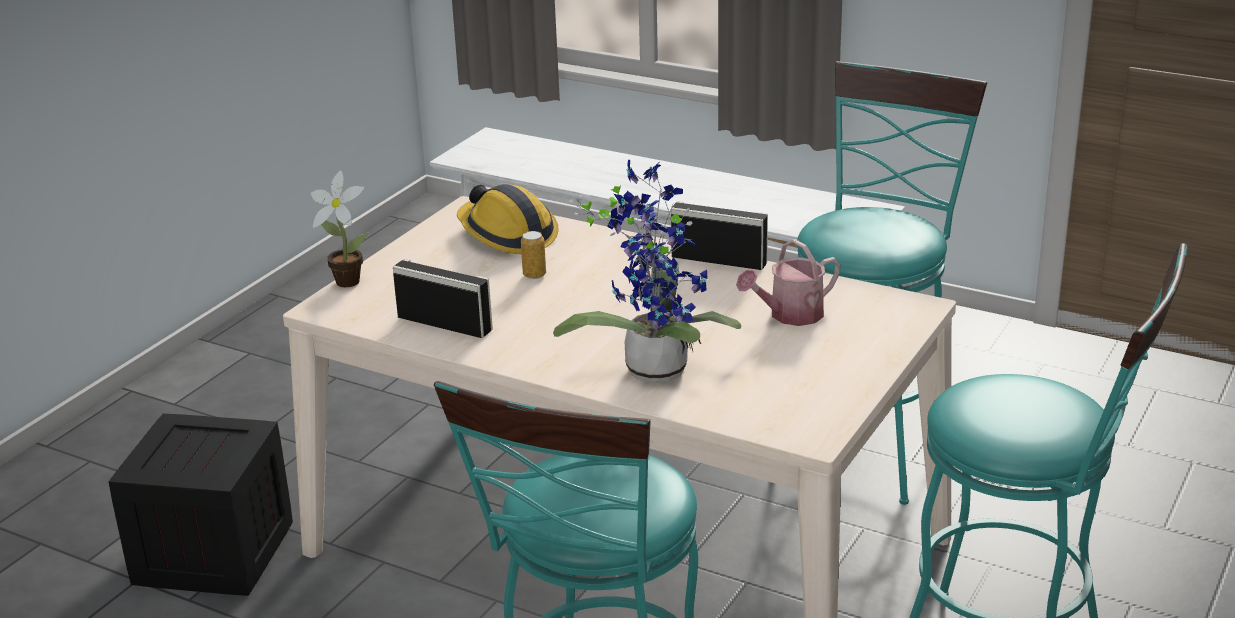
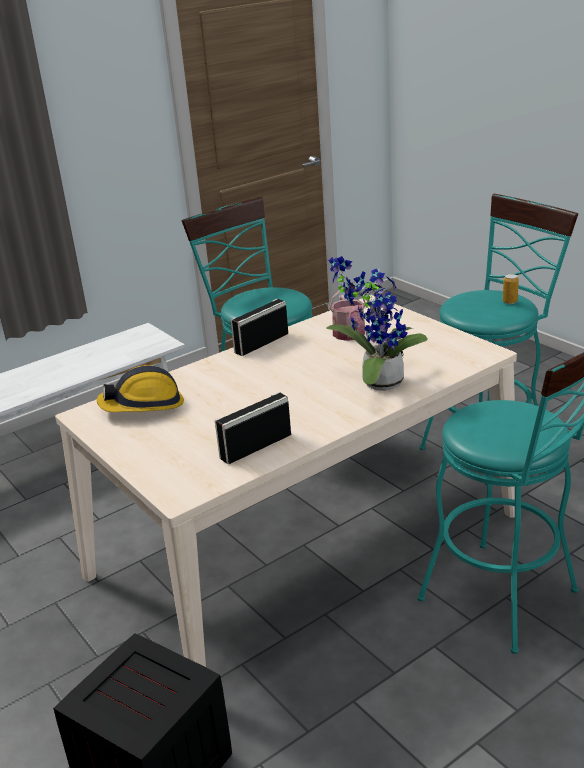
camera: 65 degrees left, 0 degrees up
(345, 280) = (141, 481): potted plant -> none
(534, 275) = (217, 404): can -> can (509, 302)

